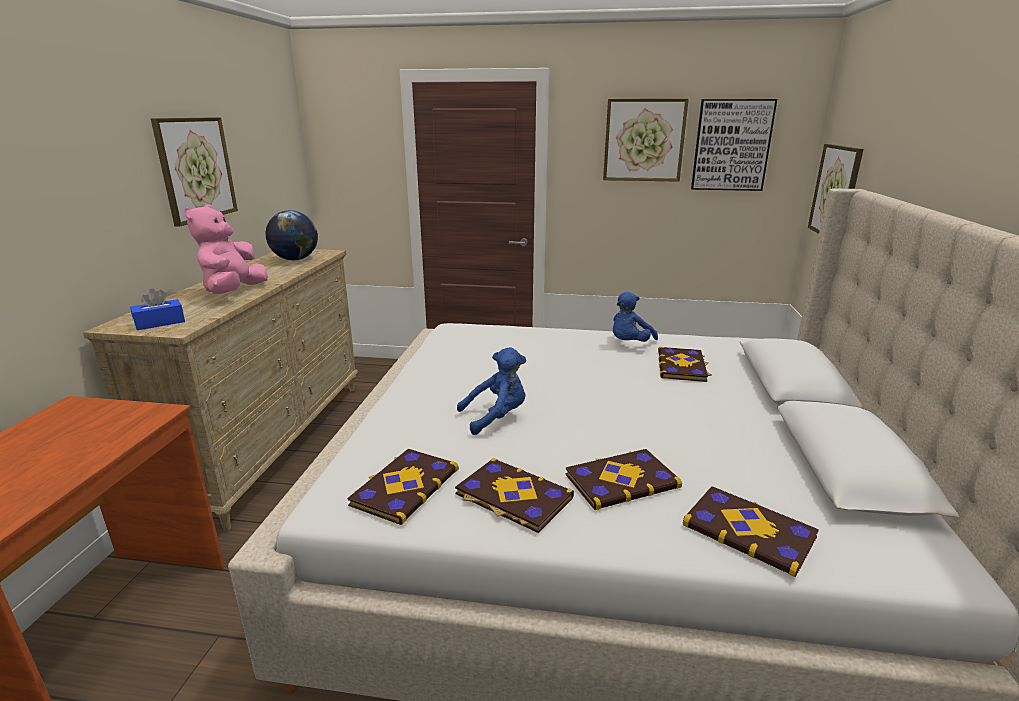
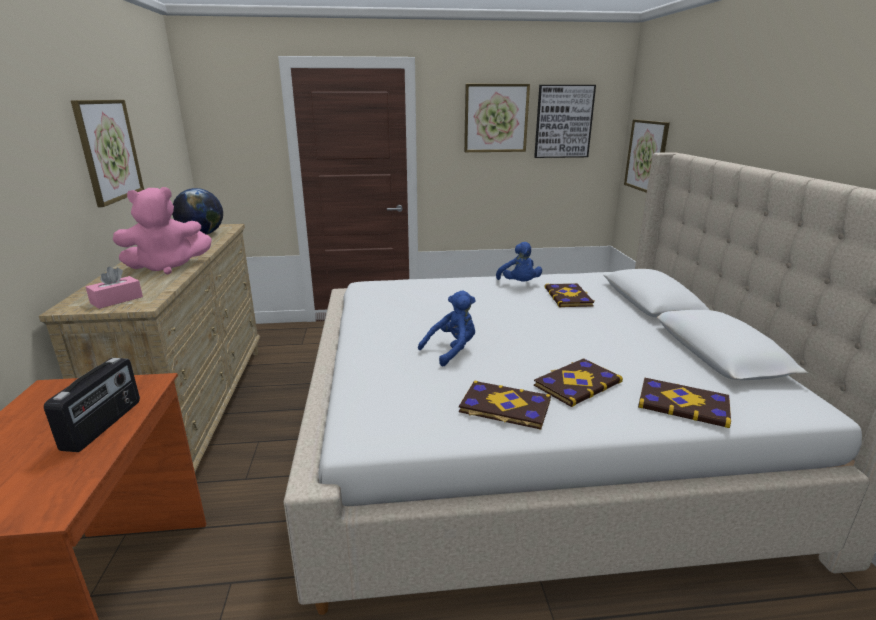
camera: 15 degrees left, 0 degrees up
(88, 451) = (104, 425): none -> radio
(160, 323) = (117, 300): blue tissue box -> pink tissue box
(234, 292) = (167, 267): pink plush toy -> pink plush toy turned 105 degrees counterclockwise
(404, 487) = (413, 413): book -> none
(629, 344) = (519, 284): blue plush toy -> blue plush toy turned 45 degrees counterclockwise

